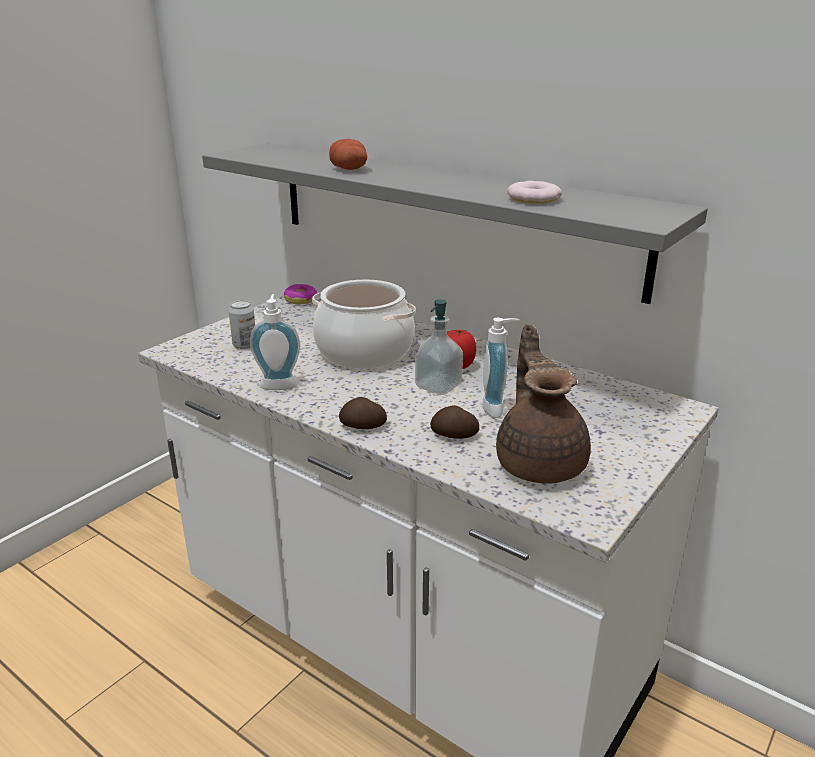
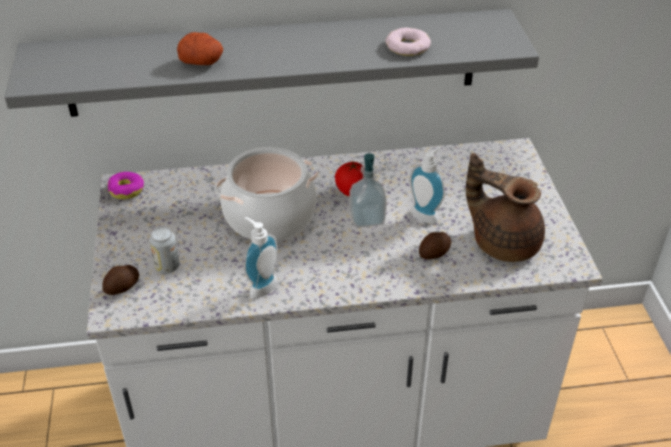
camera: 45 degrees left, 15 degrees up
(363, 426) = (374, 284): potato -> potato (123, 287)

